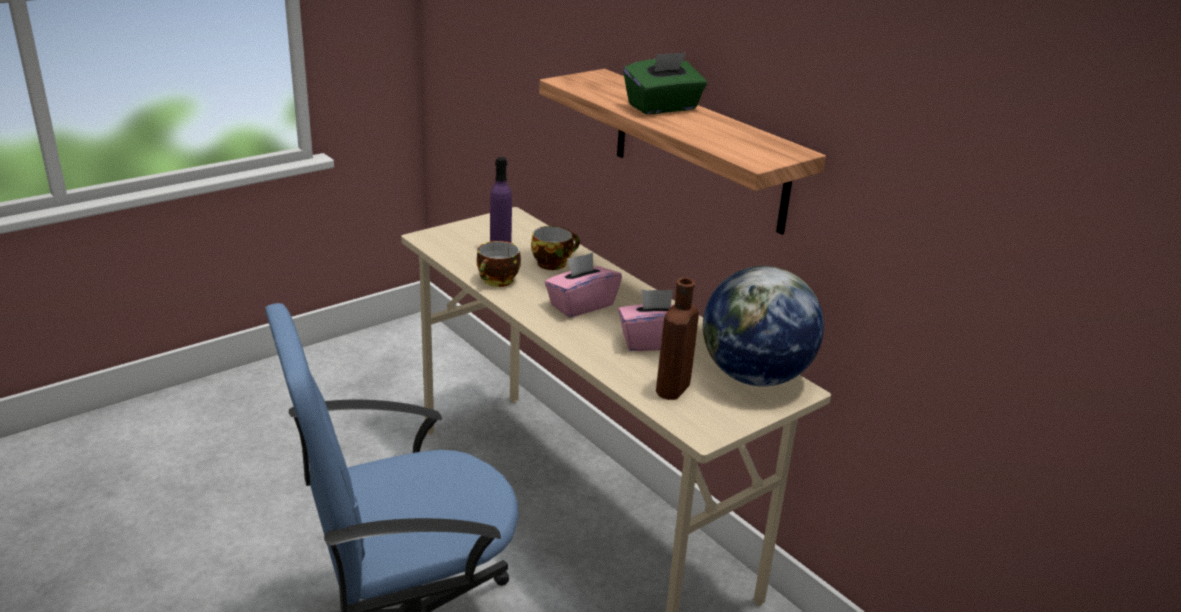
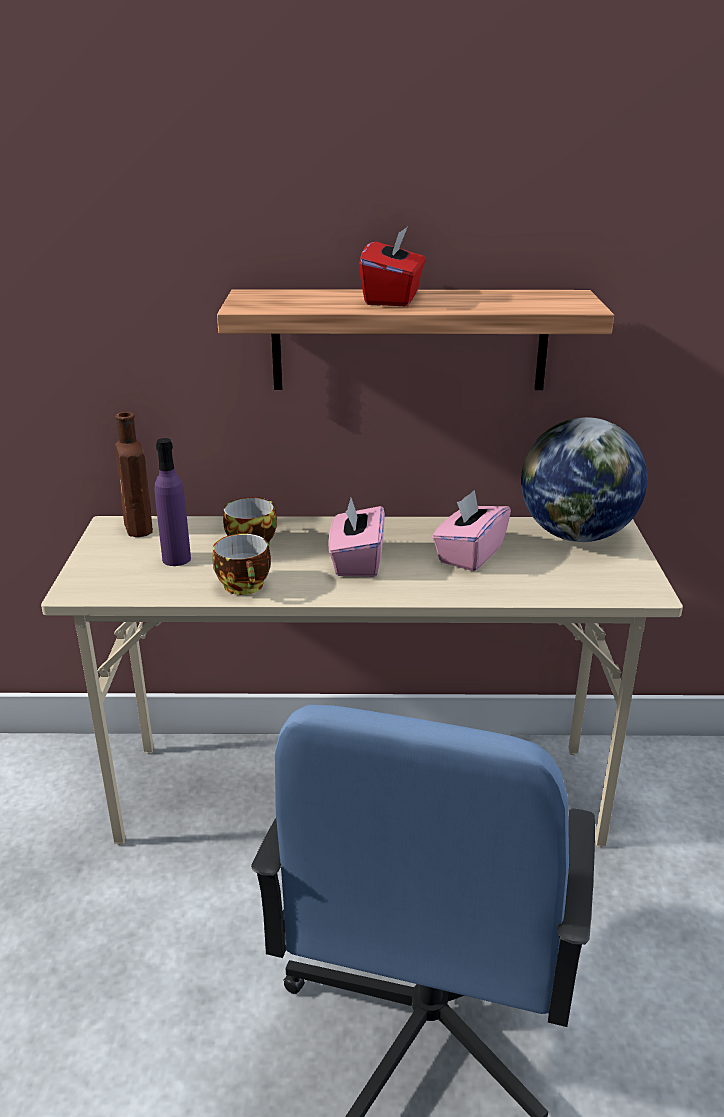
camera: 50 degrees left, 0 degrees up
(663, 108) = (393, 298): green tissue box -> red tissue box
(672, 390) = (563, 579): brown bottle -> brown bottle (139, 529)

